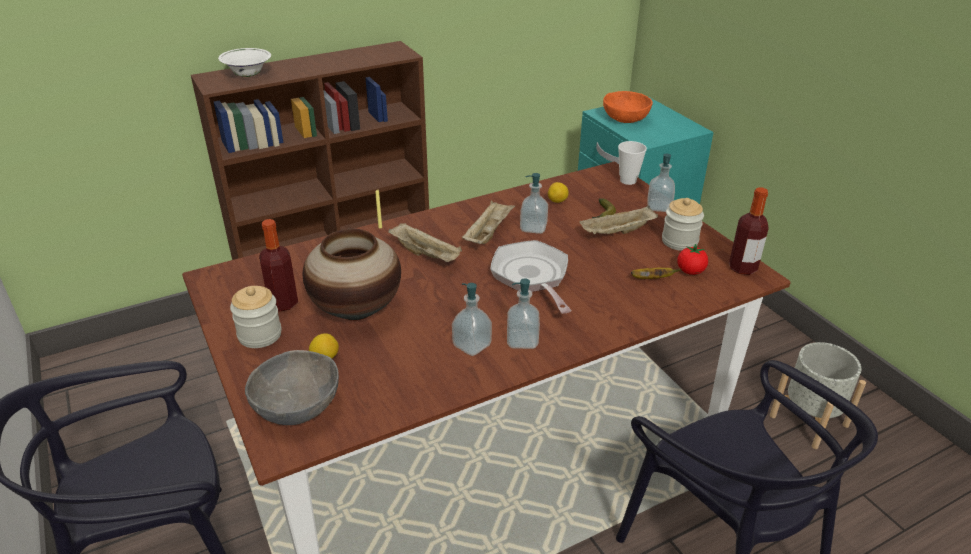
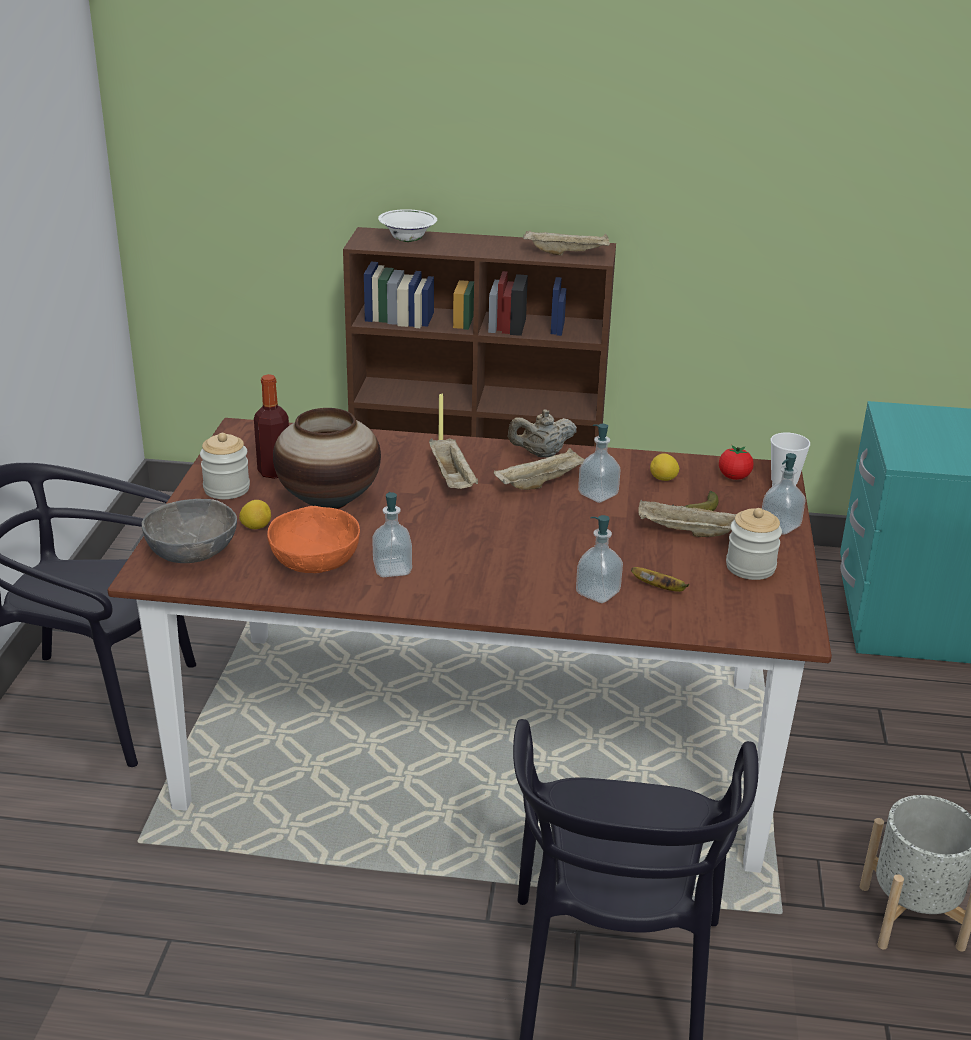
camera: 35 degrees right, 5 degrees down
(380, 56) = (567, 253): none -> beige tray
(462, 212) = (541, 454): none -> beige teapot
(522, 341) = (444, 585): soap dispenser -> soap dispenser (598, 593)
(532, 277) = (531, 537): frying pan -> none
(625, 118) = (915, 426): orange bowl -> orange bowl (315, 561)
(690, 271) = (716, 599): tomato -> tomato (734, 477)
(742, 268) = (787, 620): bottle -> none

